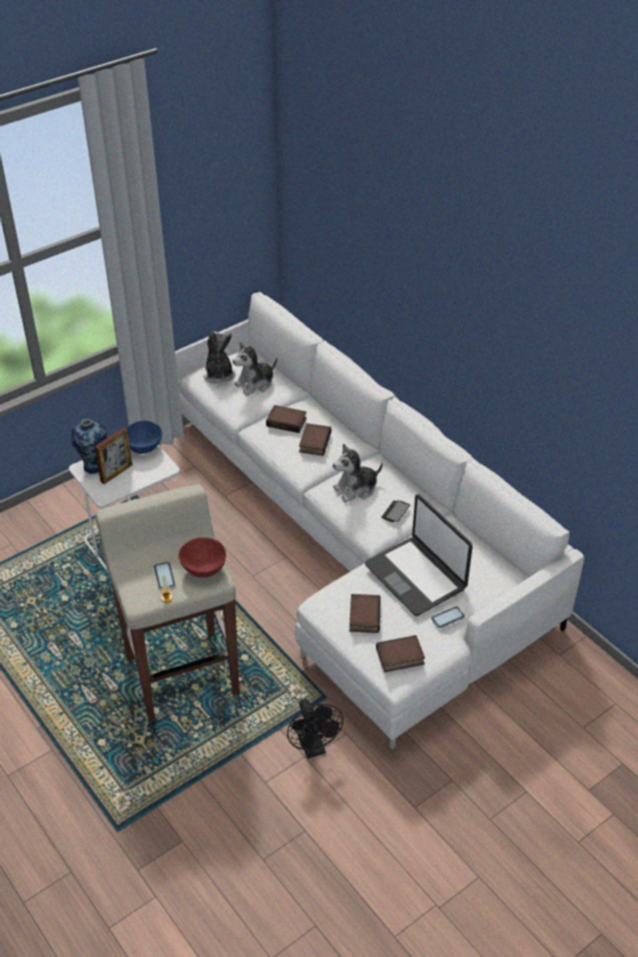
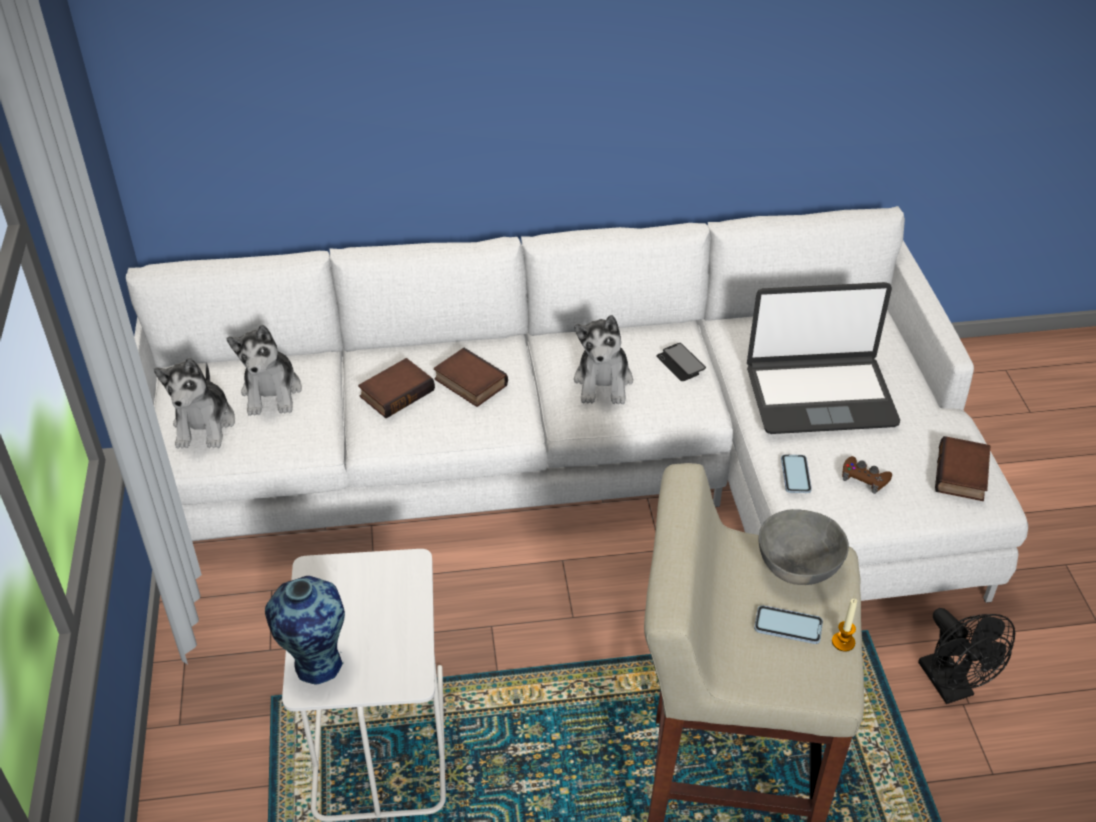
camera: 60 degrees left, 0 degrees up
(116, 473) = (365, 638): picture frame -> none
(144, 447) = (329, 573): blue bowl -> none
(203, 568) = (796, 568): red bowl -> grey bowl
(218, 374) = (204, 424): plush toy -> plush toy turned 105 degrees counterclockwise
(313, 747) = (951, 687): black fan -> black fan turned 60 degrees clockwise
(363, 616) = (864, 478): book -> brown game controller
(447, 618) = (912, 400): phone -> phone (795, 475)

